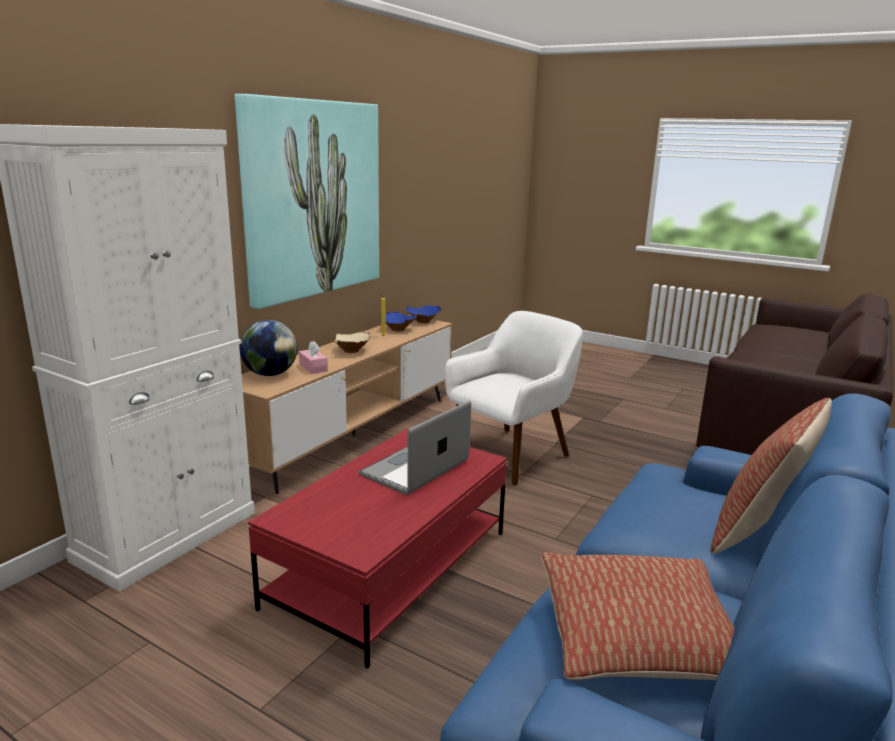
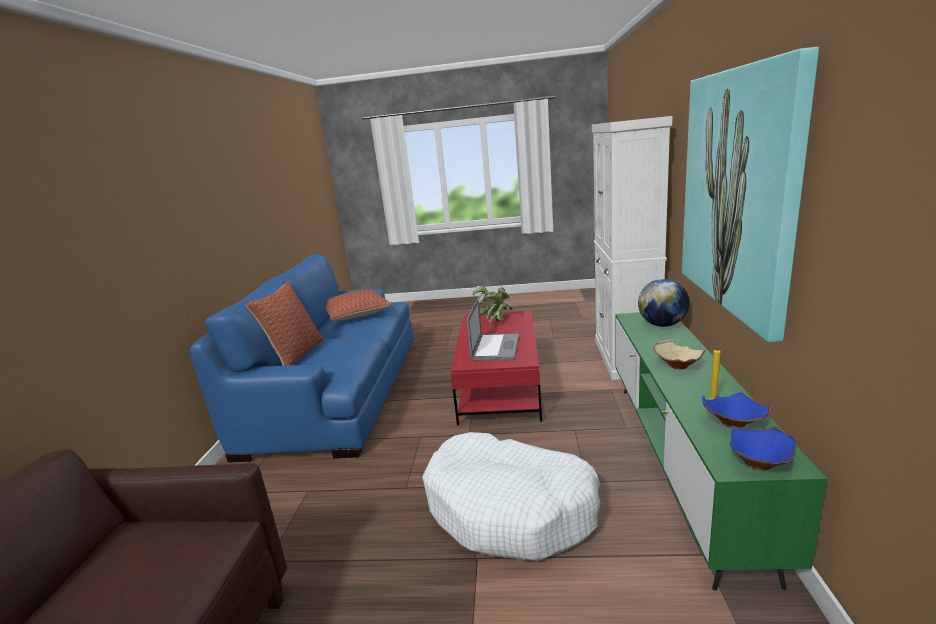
camera: 155 degrees right, 0 degrees up
(313, 368) = (653, 339): pink tissue box -> none
(337, 524) = (495, 319): none -> potted plant
(354, 435) = (680, 462): brown tv stand -> green tv stand
(510, 454) = (511, 508): white armchair -> white dog bed

